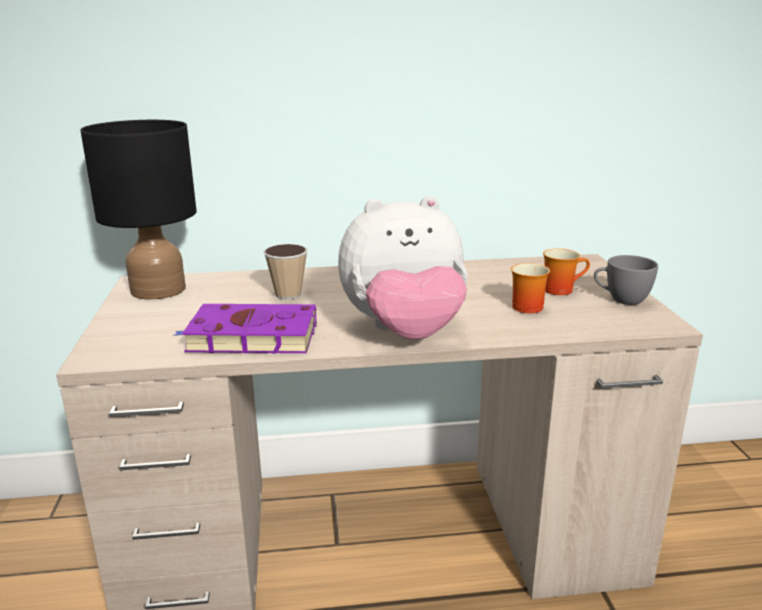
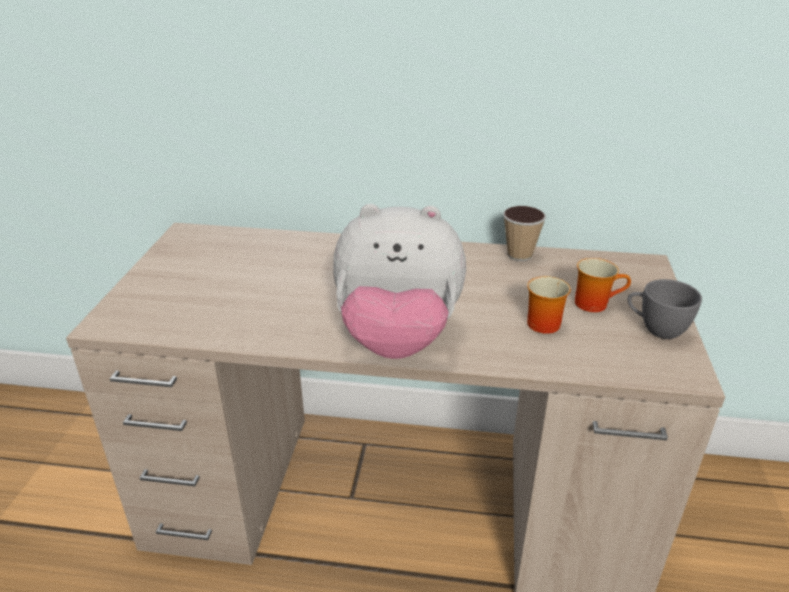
camera: 15 degrees right, 10 degrees up
(158, 290) = (197, 245): black table lamp -> none
(249, 337) = (248, 319): purple book -> none
(288, 294) = (311, 269): cup -> cup (519, 255)

